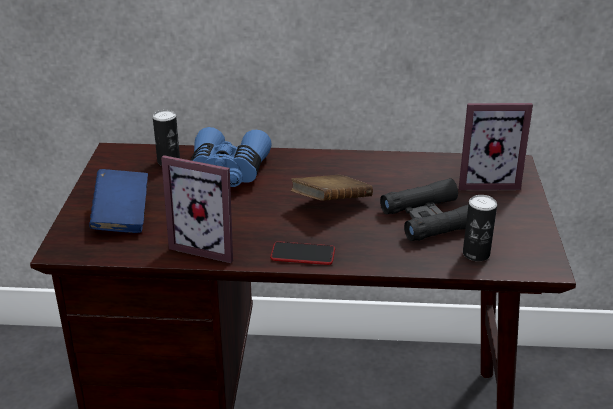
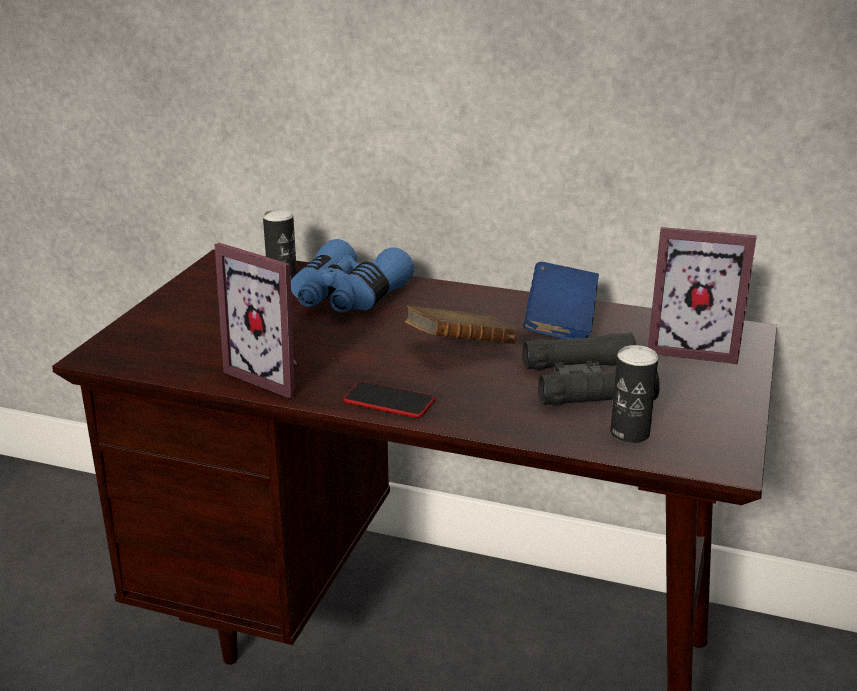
camera: 15 degrees right, 5 degrees down
(122, 217) = (189, 330): blue book -> blue book (560, 324)

